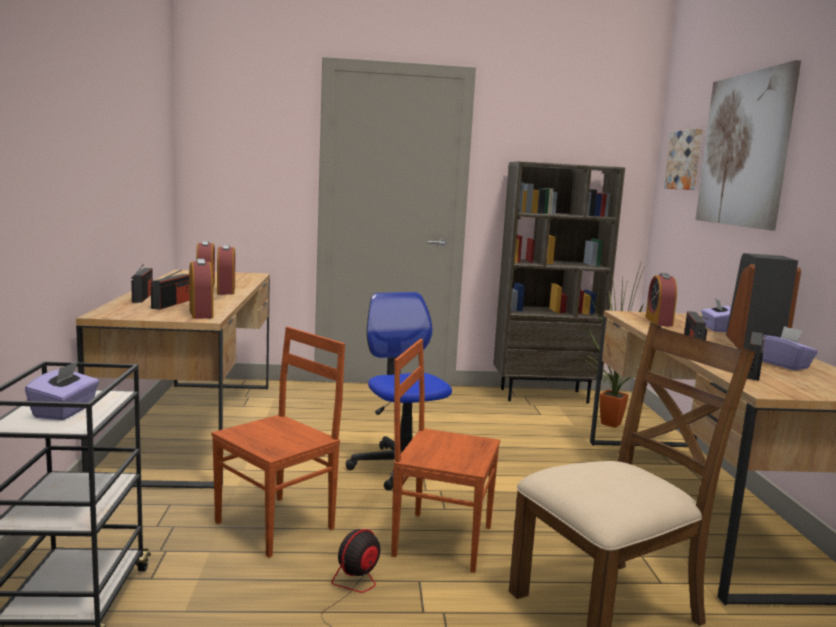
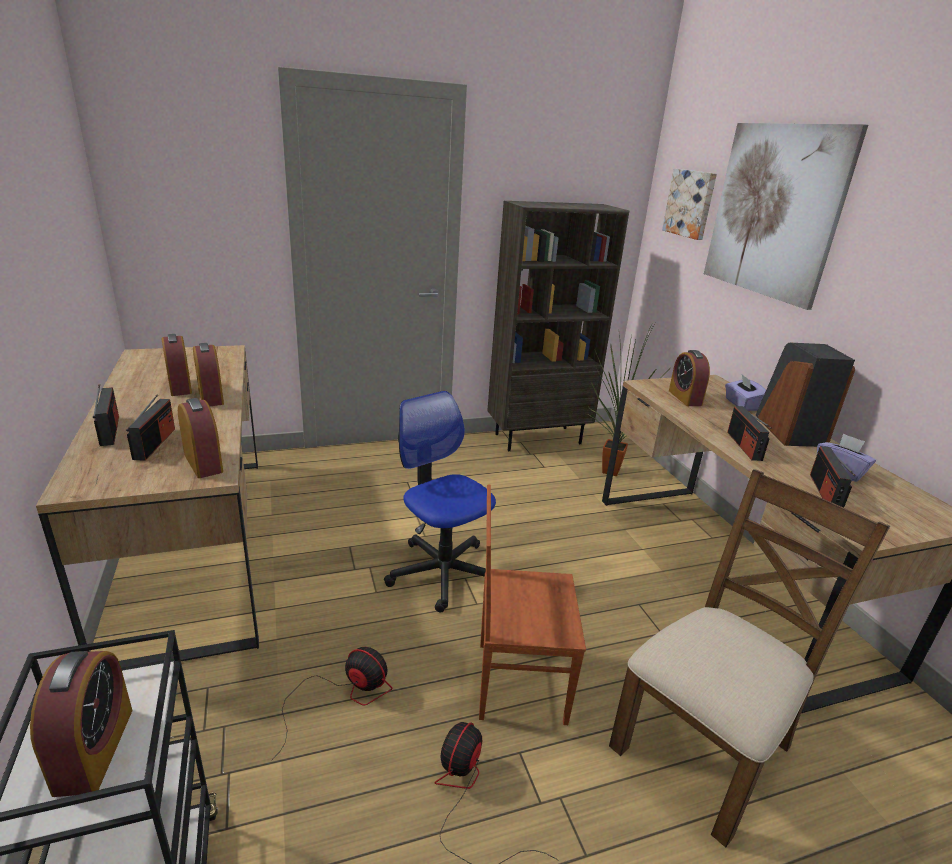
camera: 15 degrees left, 15 degrees up
(65, 411) = (94, 749): purple tissue box -> alarm clock
(277, 525) = (343, 696): brown chair -> fan

